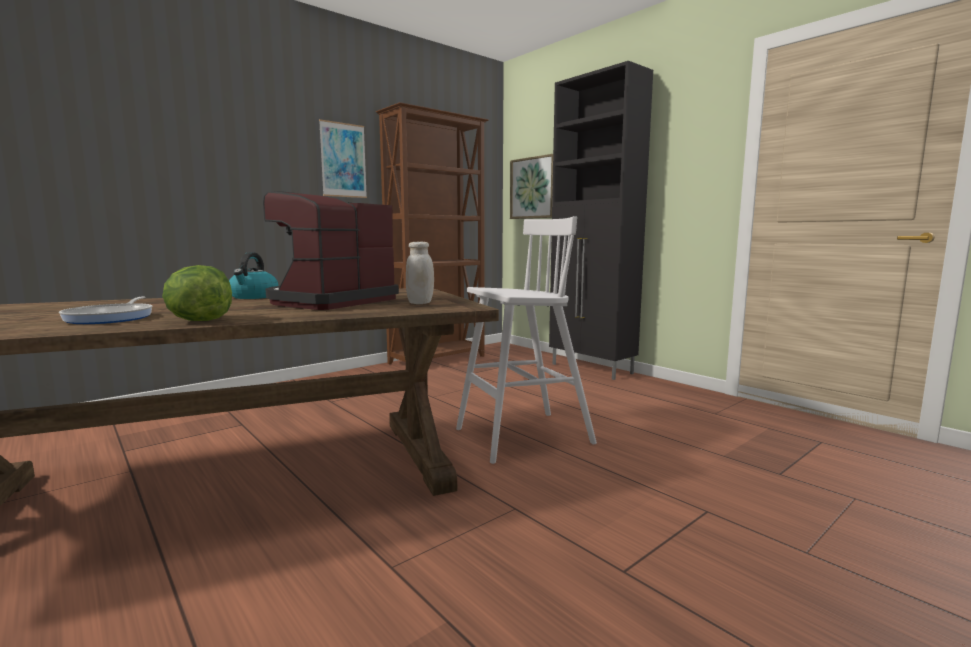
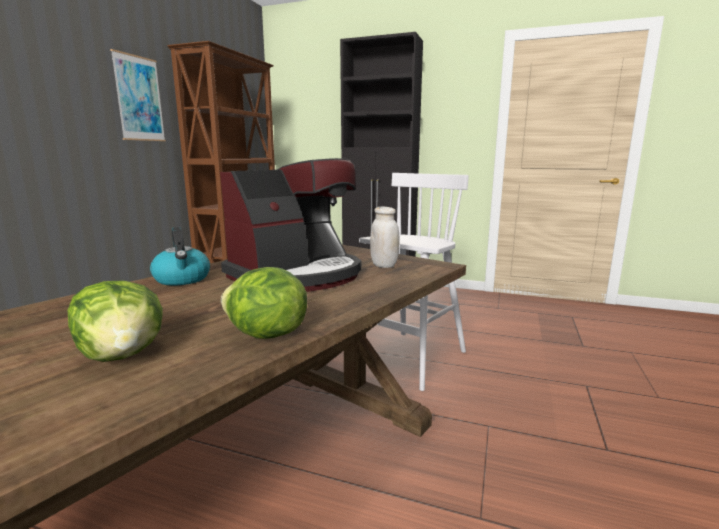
camera: 30 degrees left, 5 degrees up
(112, 318) = (123, 355): frying pan -> lettuce
(331, 301) = (297, 275): coffee machine -> coffee machine turned 135 degrees counterclockwise
(533, 188) = (304, 131): picture -> none

